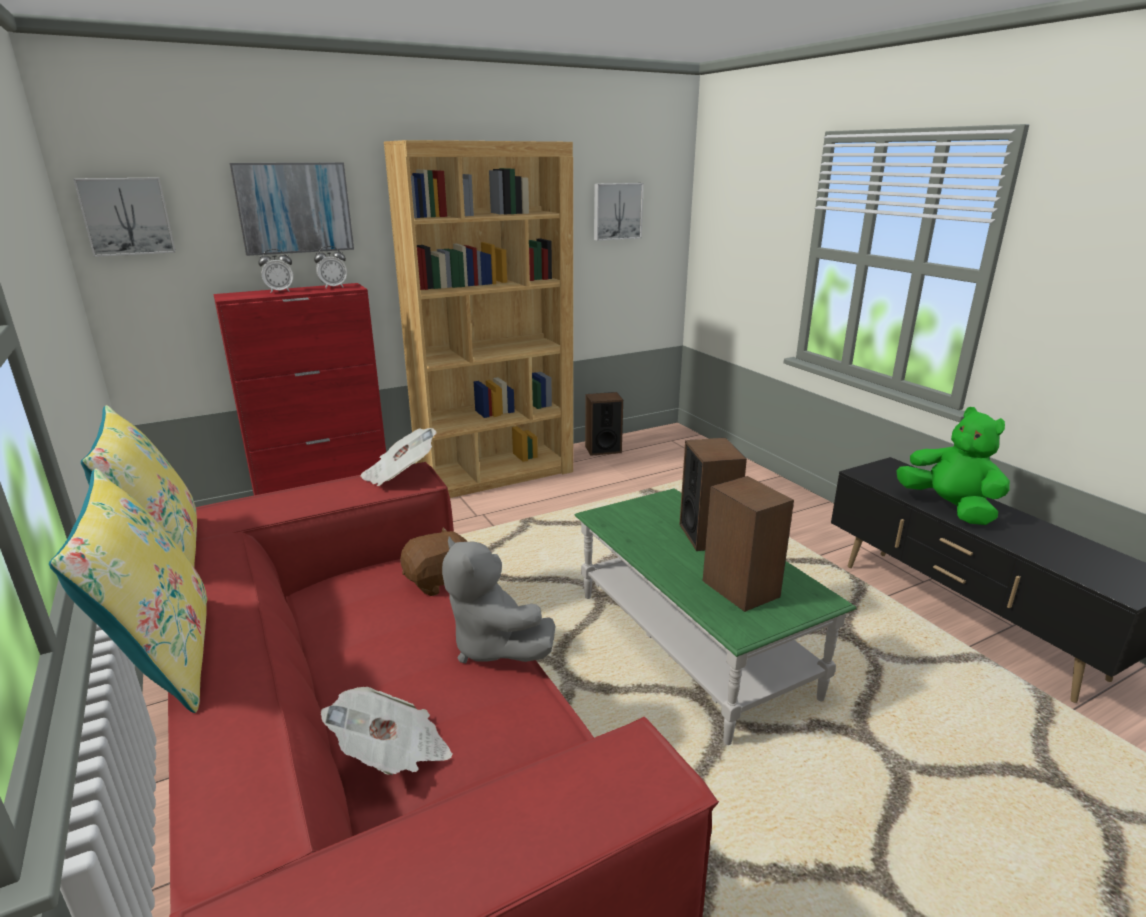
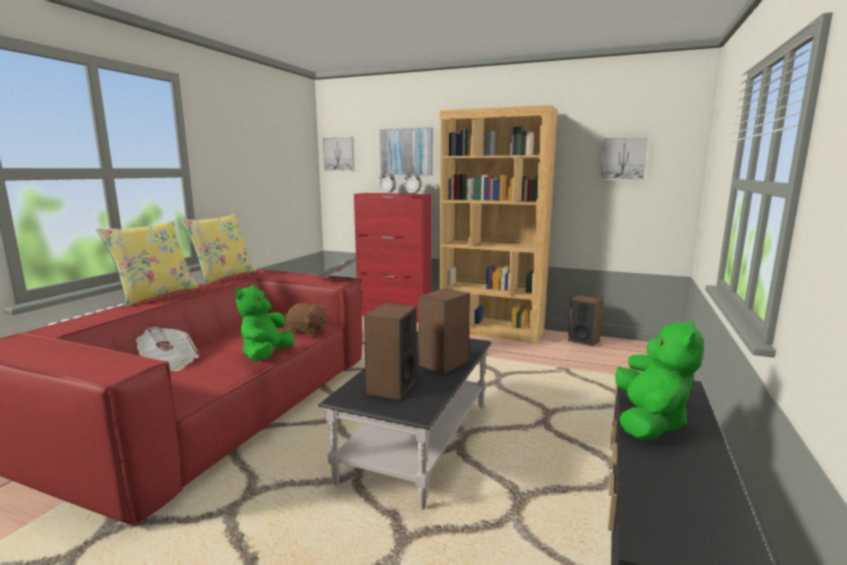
camera: 50 degrees right, 10 degrees down
(493, 646) = (266, 356): grey plush toy -> green plush toy
(691, 644) = (418, 441): green coffee table -> black coffee table

